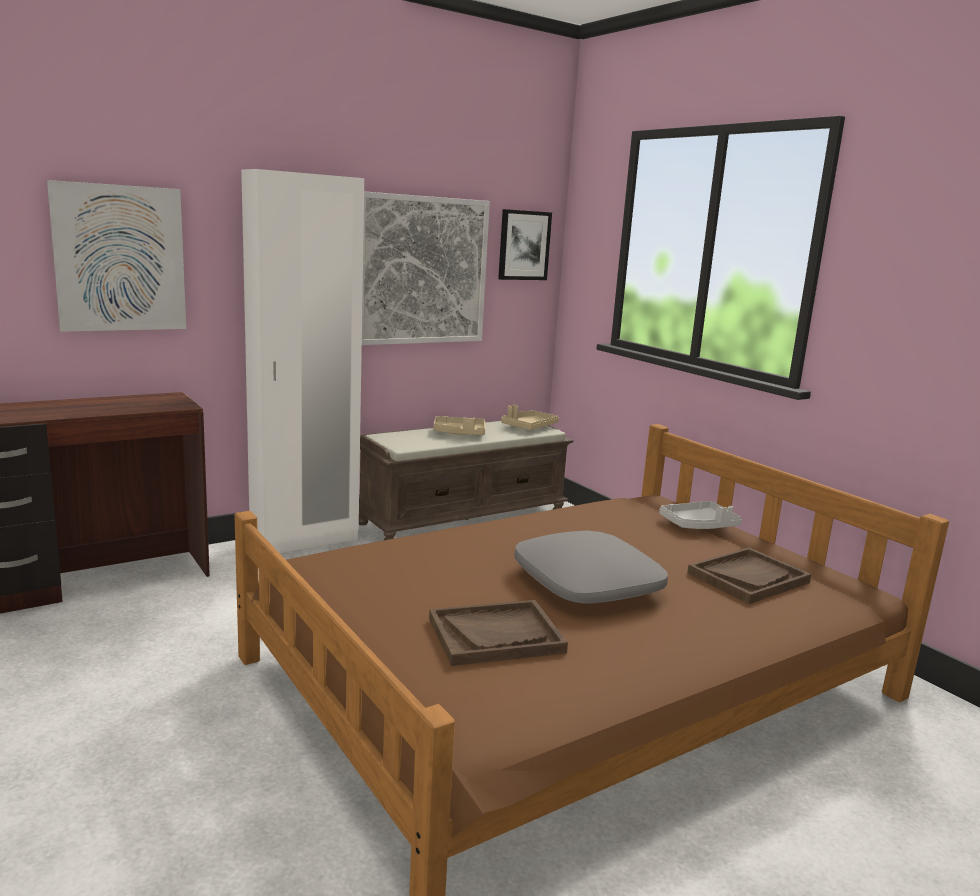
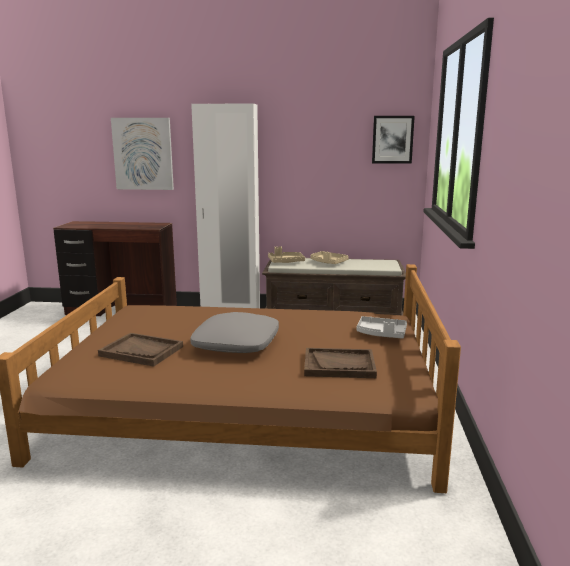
camera: 40 degrees right, 0 degrees up
(422, 270) = (313, 158): picture -> none
(529, 427) = (383, 264): beige tray -> beige tray (286, 262)

